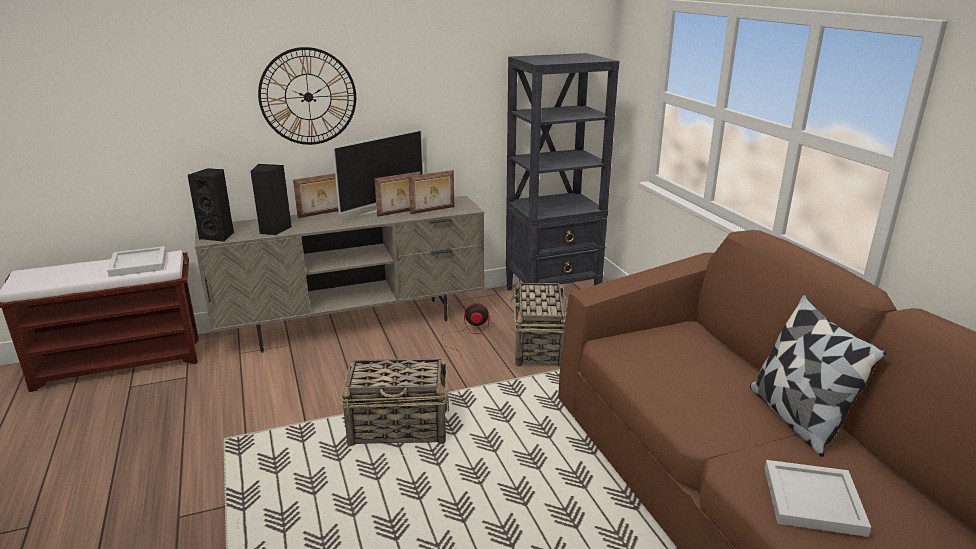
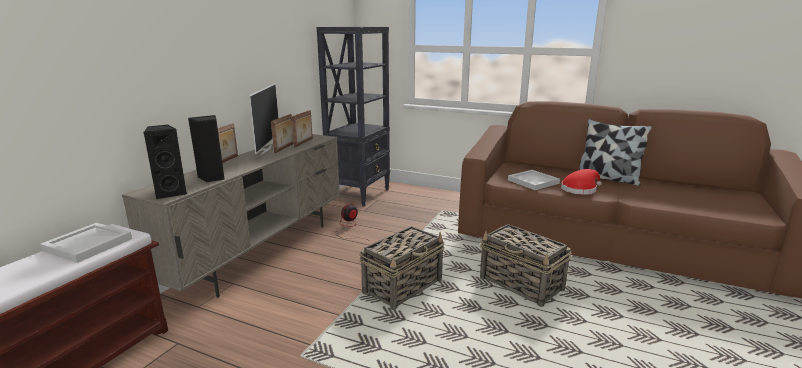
camera: 45 degrees left, 5 degrees down
(308, 97) = (201, 57): wall clock -> none
(538, 347) = (399, 218): basket -> basket (521, 284)
(691, 411) = (580, 189): none -> red hat
(811, 499) = (666, 197): white tray -> white tray (532, 181)

